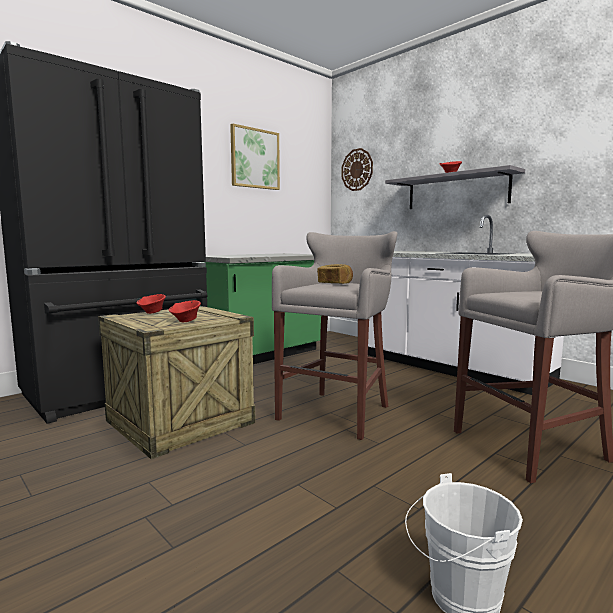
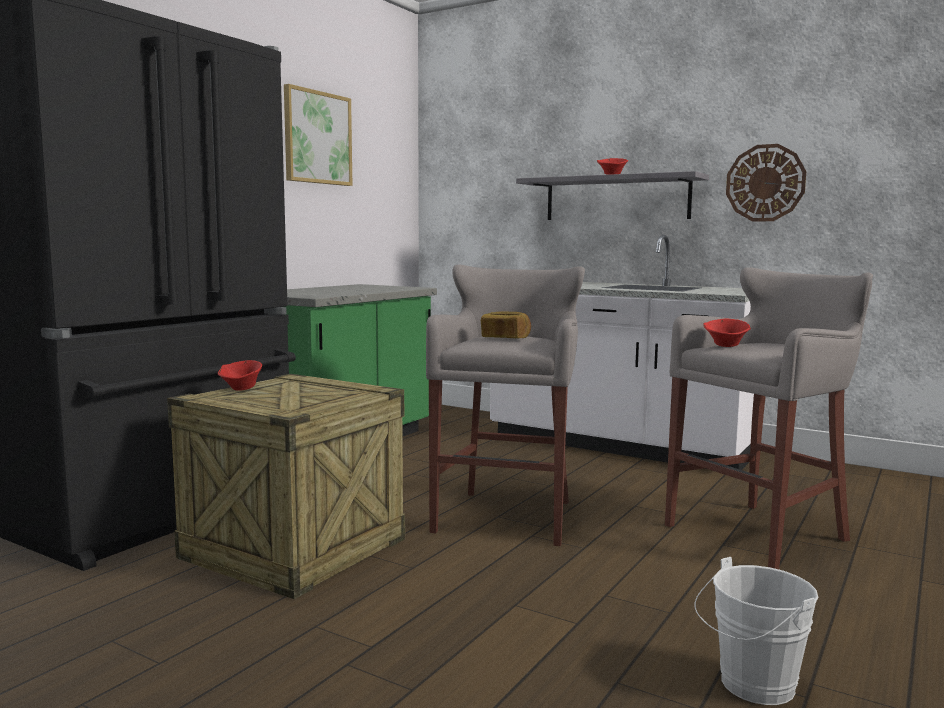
camera: 15 degrees left, 0 degrees up
(185, 321) = (317, 400): red bowl -> red bowl (726, 346)
(357, 170) = (463, 157): wall clock -> wall clock (765, 183)

